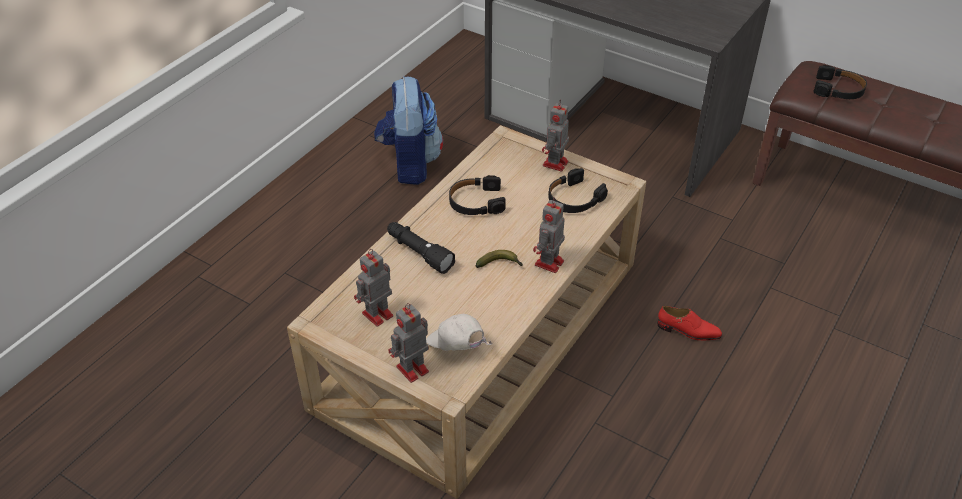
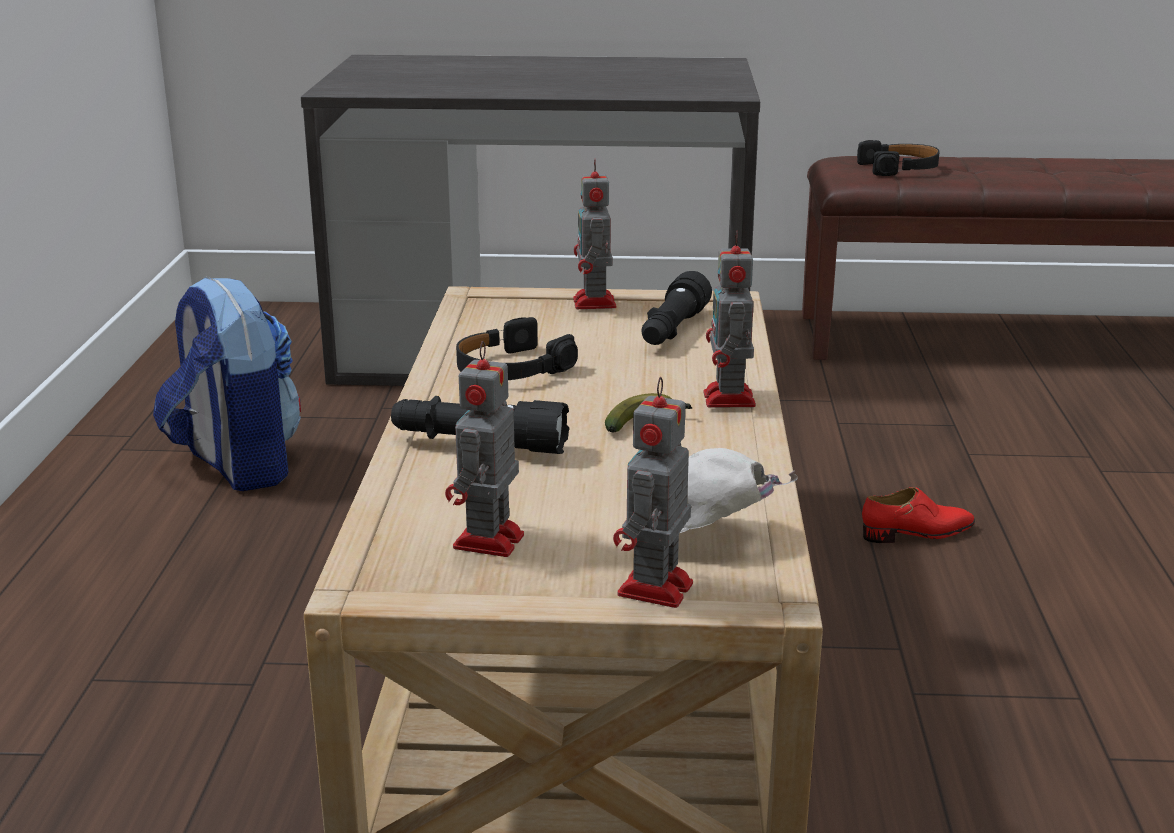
camera: 30 degrees left, 20 degrees down
(574, 199) = (672, 330): black headphones -> black flashlight

